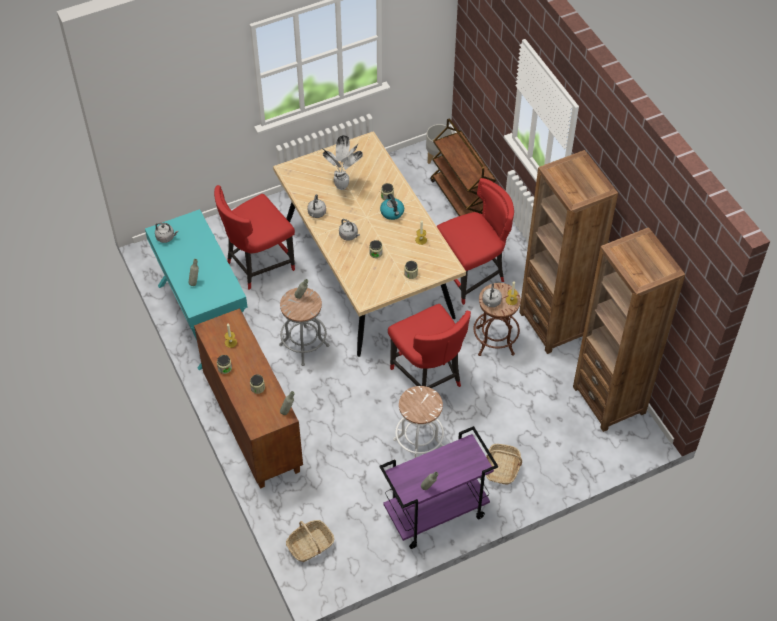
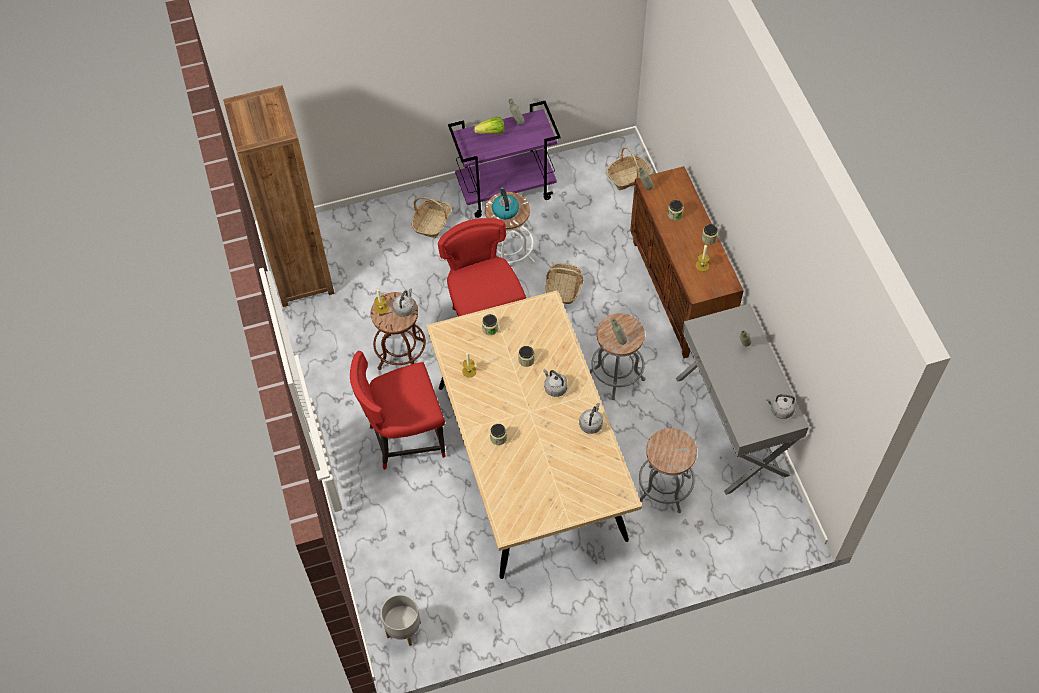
camera: 170 degrees left, 5 degrees up
(203, 317) = (732, 425): turquoise console table -> grey console table
(258, 265) = (664, 488): red chair -> grey stool
(342, 186) = (553, 460): potted plant -> none
(361, 417) = (563, 288): none -> basket
(392, 212) = (496, 413): kettle -> kettle (505, 210)
(452, 472) = (491, 132): none -> lettuce
(462, 200) = (389, 552): brown cart -> none
(554, 324) = (329, 366): brown bookcase -> none

